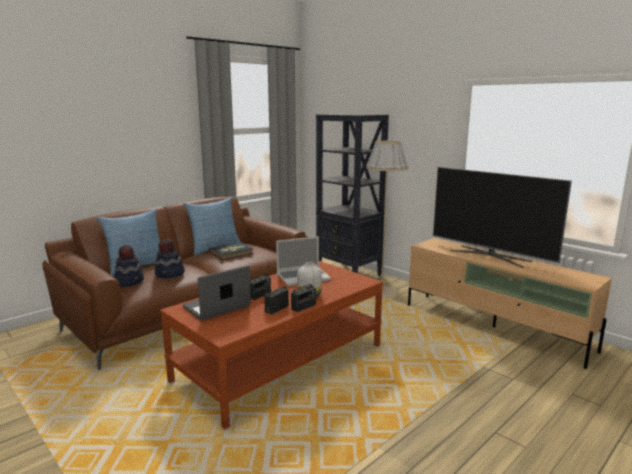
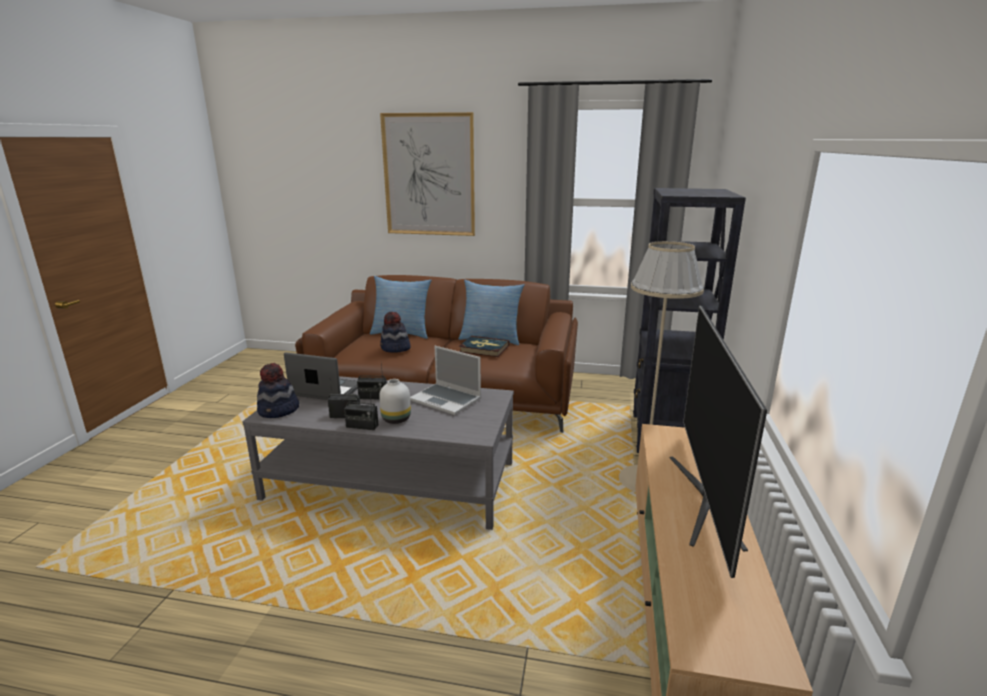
camera: 55 degrees right, 5 degrees up
(106, 114) = (429, 175): none -> picture
(129, 281) = (362, 343): hat -> hat (279, 410)
(281, 362) = (392, 481): brown coffee table -> grey coffee table

